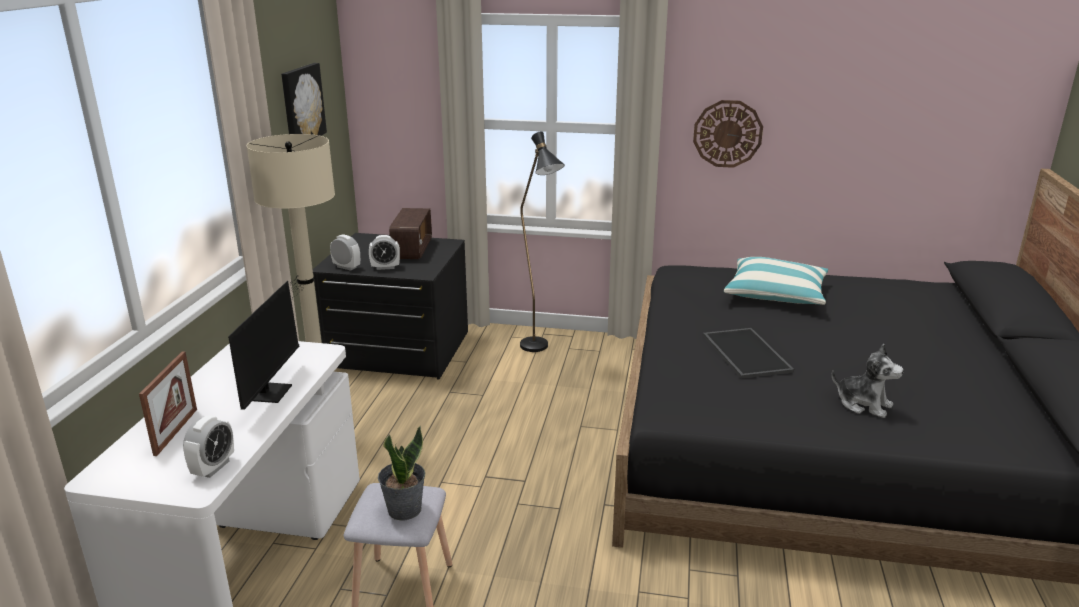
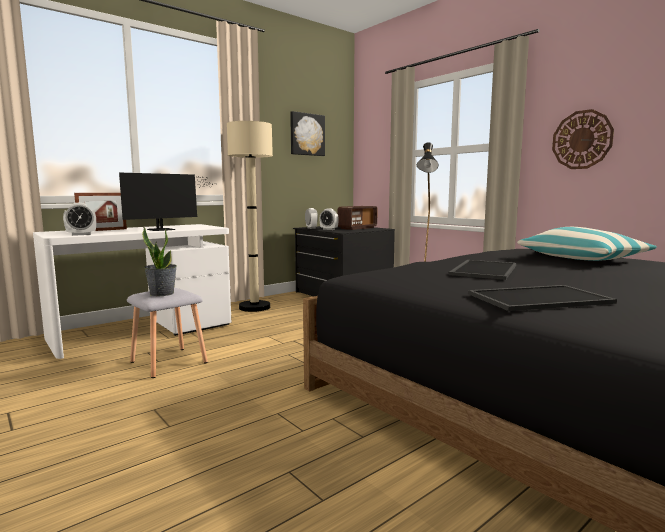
camera: 40 degrees right, 15 degrees down
(863, 404) = (538, 298): plush toy -> tray

